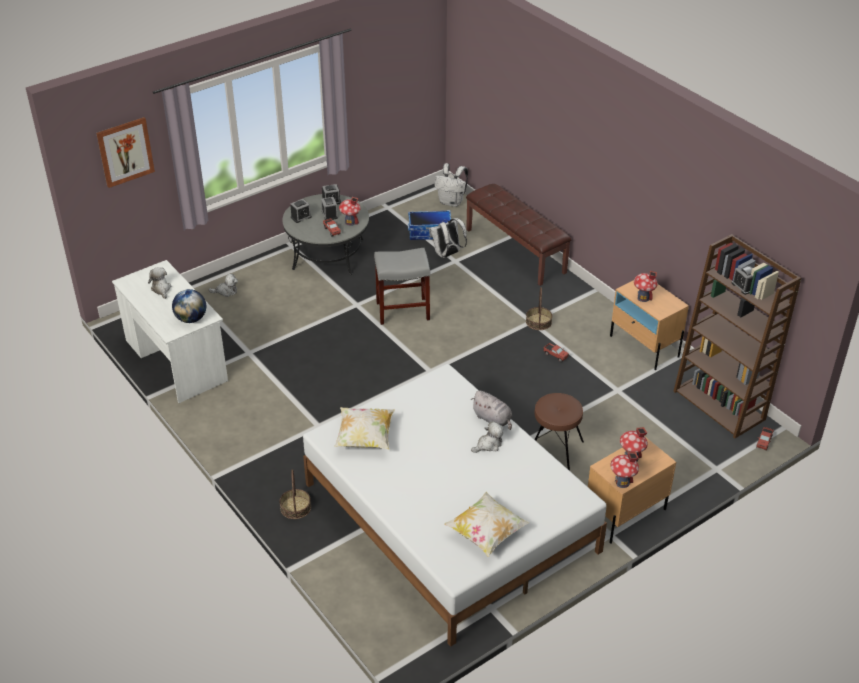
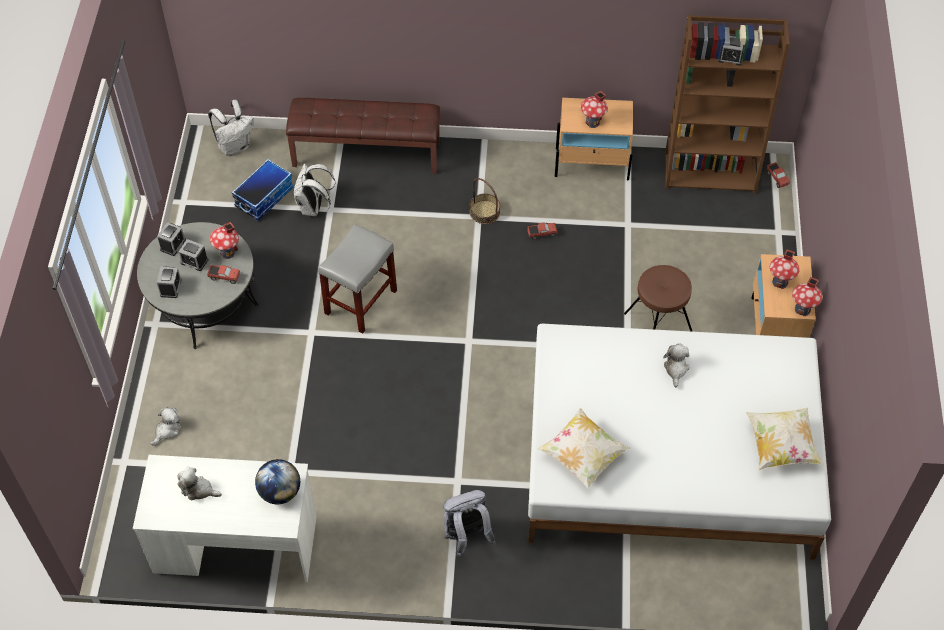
camera: 50 degrees left, 15 degrees up
(125, 152) = (46, 379): picture -> none
(281, 453) = (467, 536): none -> grey backpack
(295, 507) = (551, 571): basket -> none
(493, 419) = (647, 343): grey plush toy -> none

